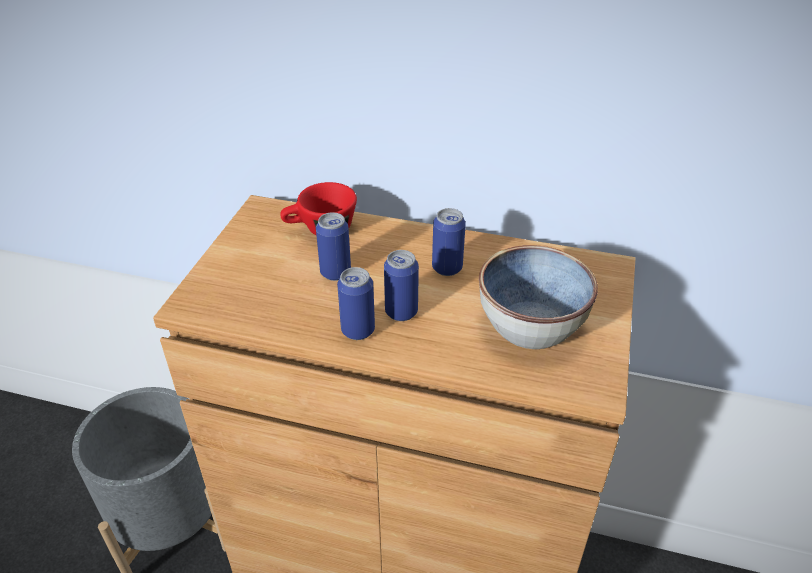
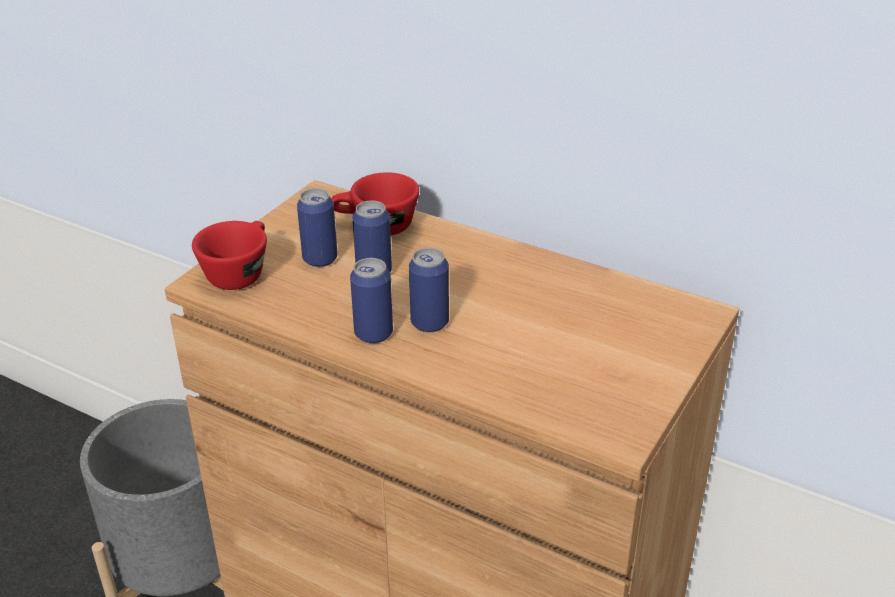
camera: 15 degrees right, 5 degrees down
(217, 291) = (239, 272): none -> red cup
(447, 268) = (502, 286): can -> can (320, 259)
(530, 324) = (572, 359): bowl -> none

